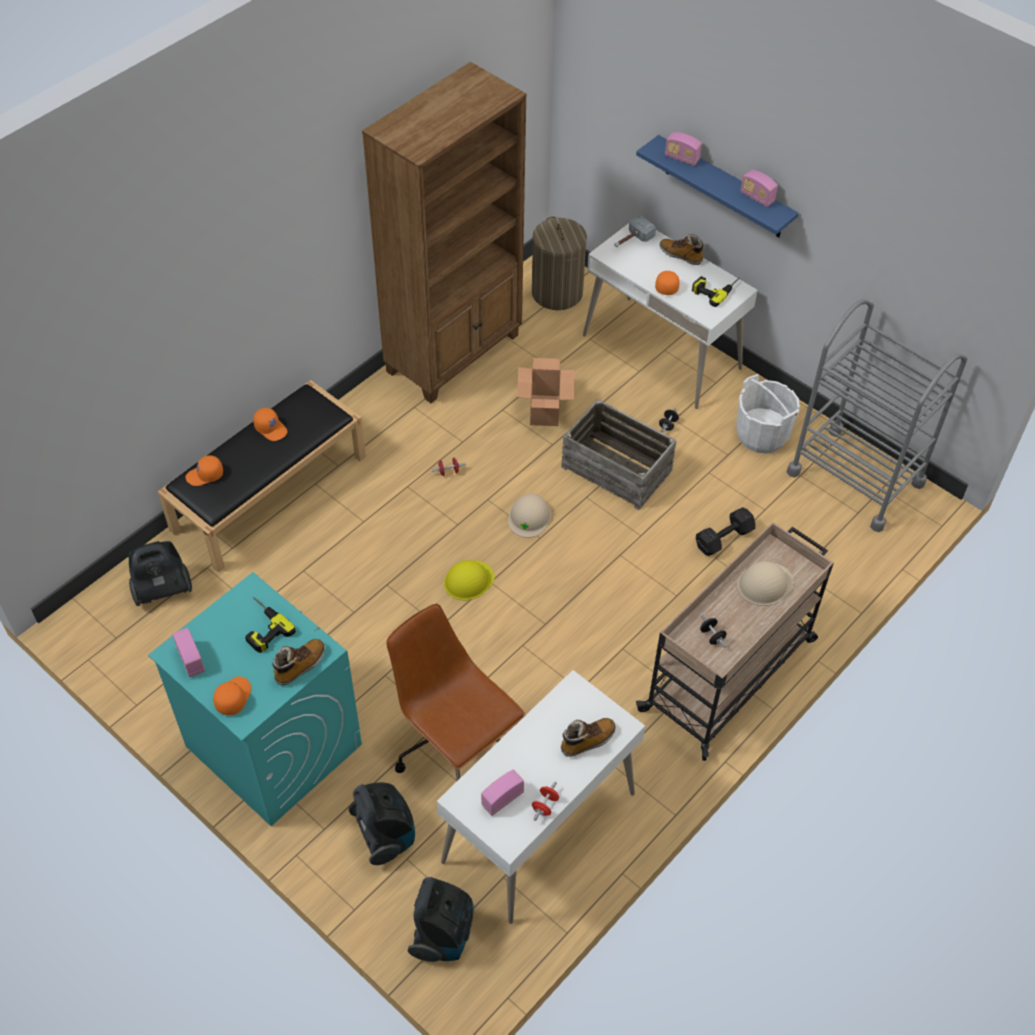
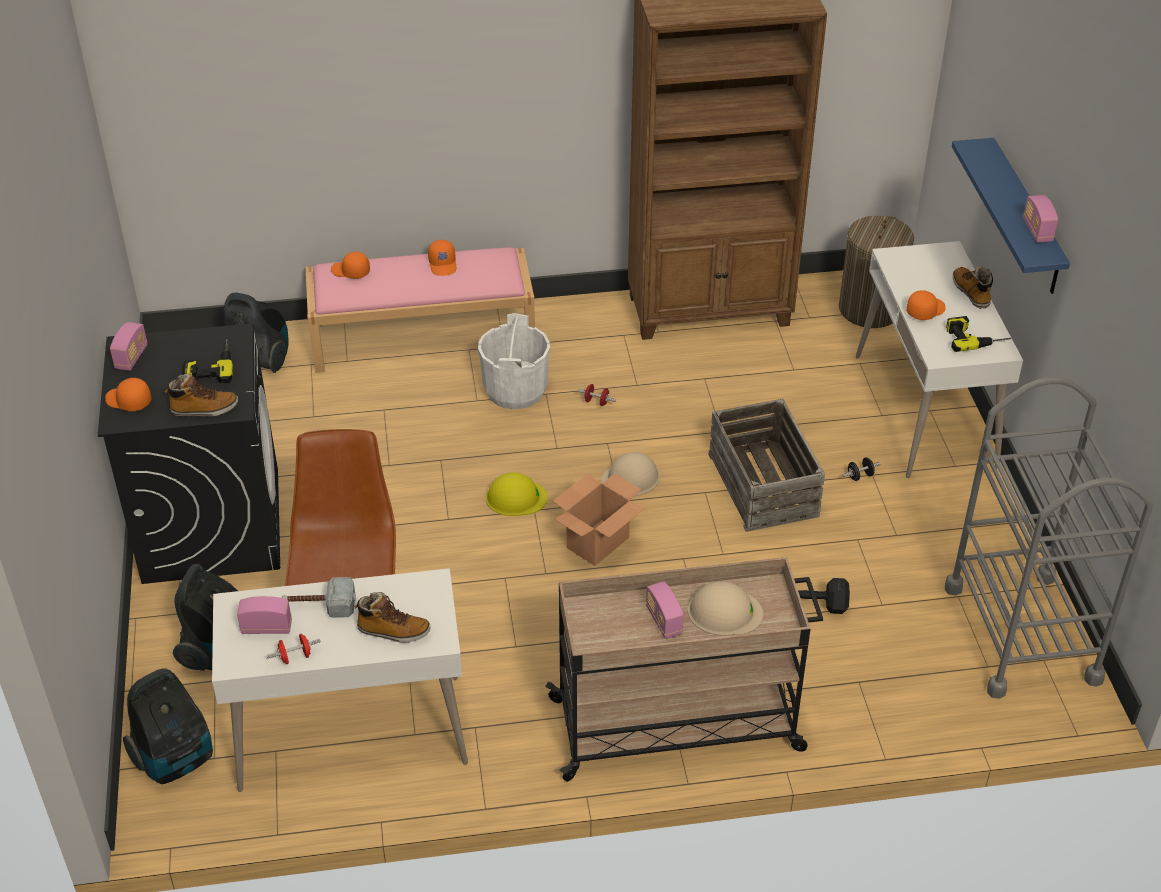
camera: 40 degrees right, 10 degrees down
(232, 697) = (128, 401): orange cap -> orange cap turned 120 degrees counterclockwise
(270, 492) = (424, 336): black bench -> pink bench
(272, 744) = (211, 524): turquoise washing machine -> black washing machine
(544, 410) = (745, 399): cardboard box -> cardboard box (598, 542)
(631, 240) = (931, 257): hammer -> hammer (319, 605)
(682, 158) = (994, 166): radio -> radio (663, 621)
(712, 636) = (616, 623): black dumbbell -> none
(762, 434) = (955, 537): white bucket -> white bucket (515, 390)

